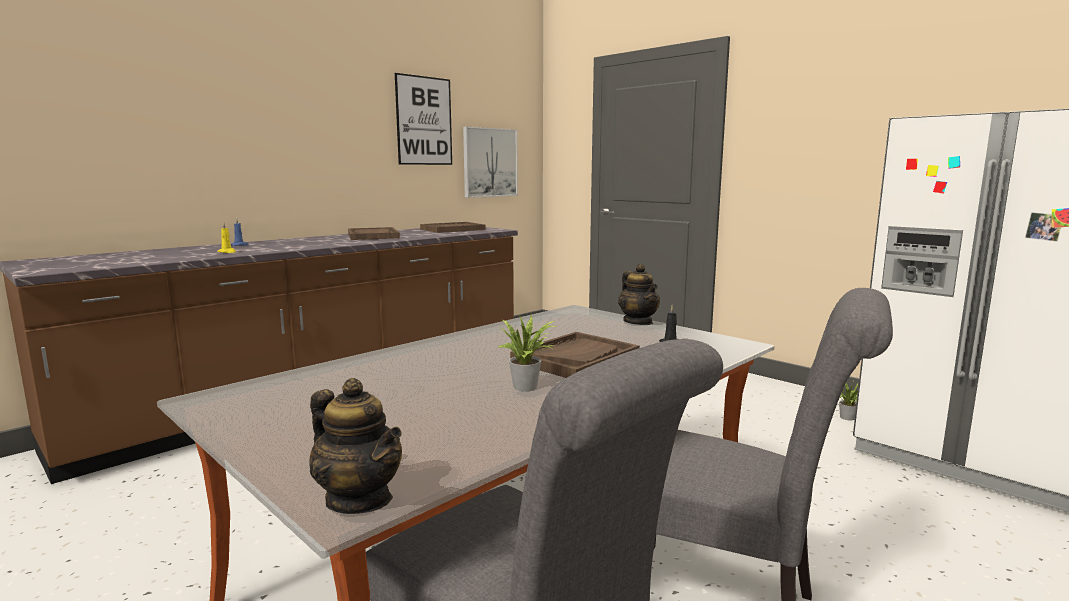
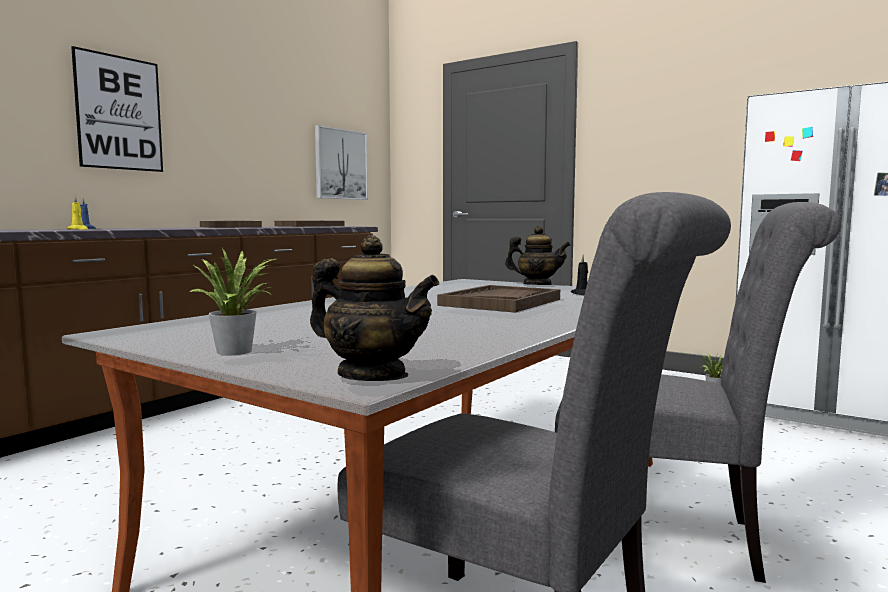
camera: 10 degrees left, 5 degrees down
(424, 121) = (277, 116): picture -> picture (119, 113)
(528, 387) = (472, 316): potted plant -> potted plant (239, 351)
(638, 322) = (537, 285): teapot -> teapot turned 45 degrees counterclockwise

